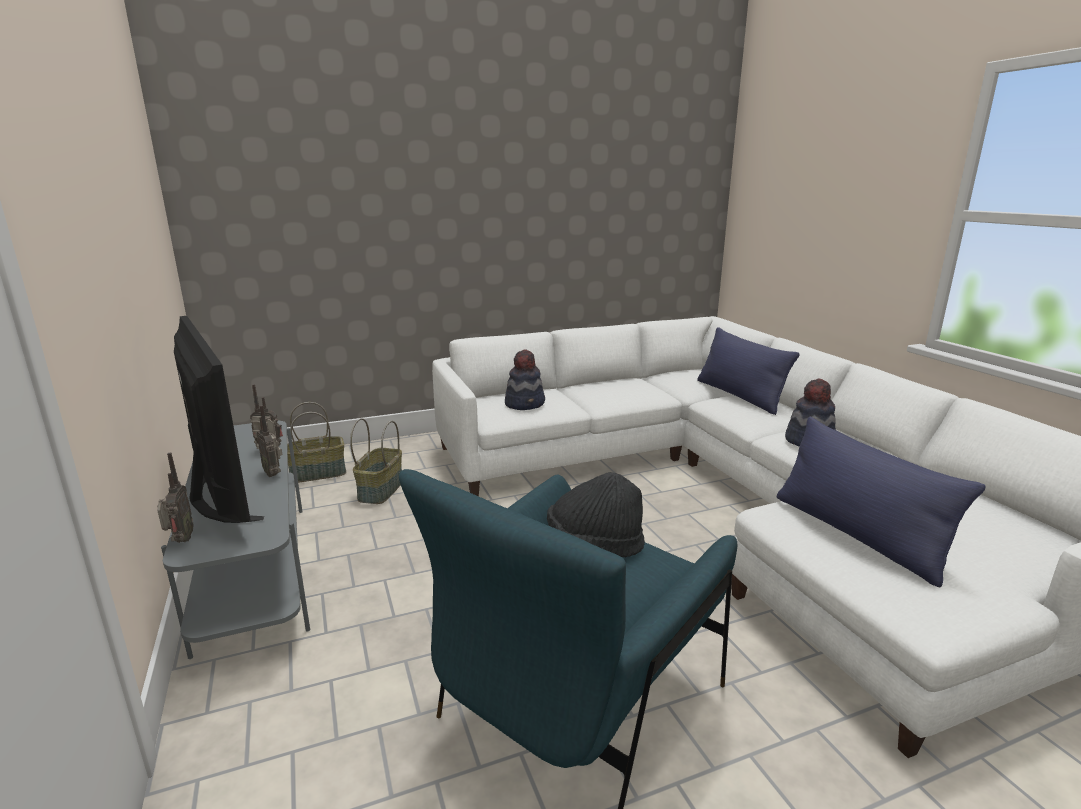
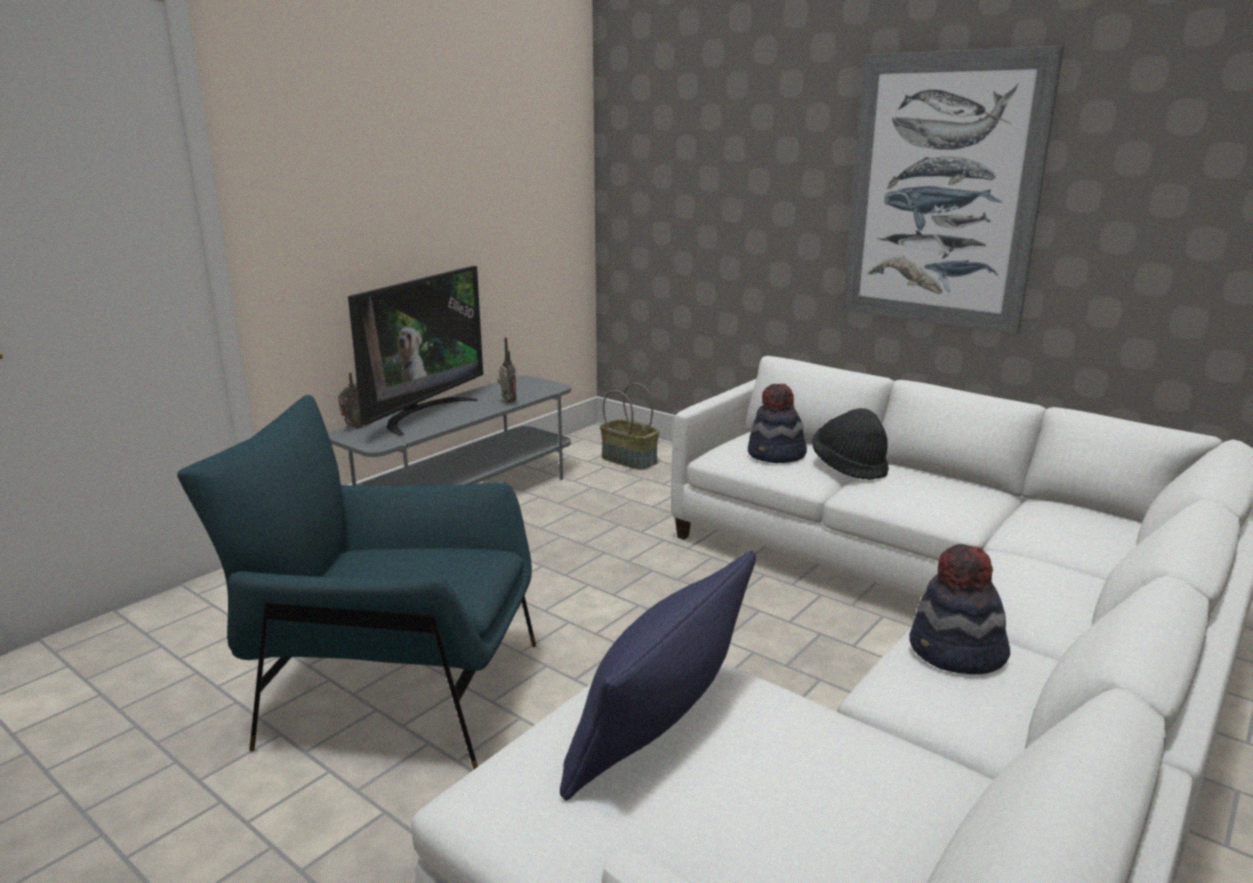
camera: 60 degrees right, 0 degrees up
(274, 473) = (473, 415): radio -> none
(380, 490) = (635, 493): basket -> none
(520, 204) = (941, 192): none -> picture
(594, 544) = (458, 553): black hat -> black hat (849, 467)
(739, 395) = (1068, 571): blue pillow -> none

